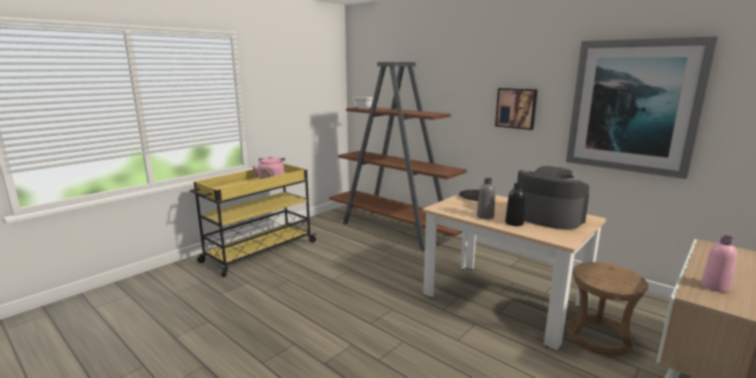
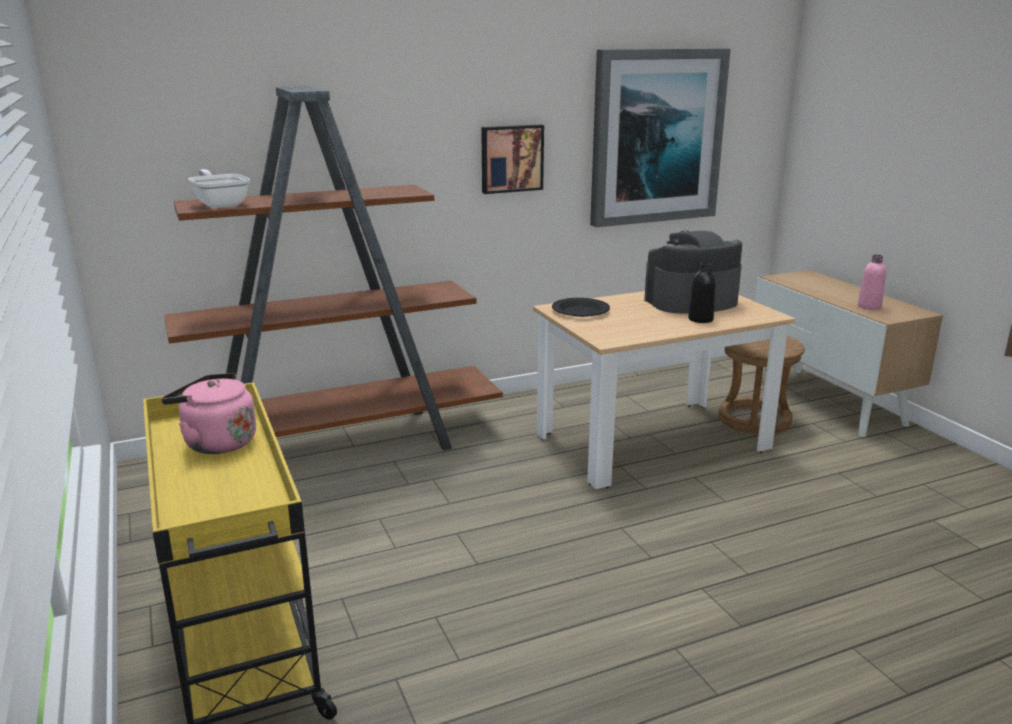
camera: 65 degrees left, 5 degrees up
(485, 216) = (665, 325): grey bottle -> none

